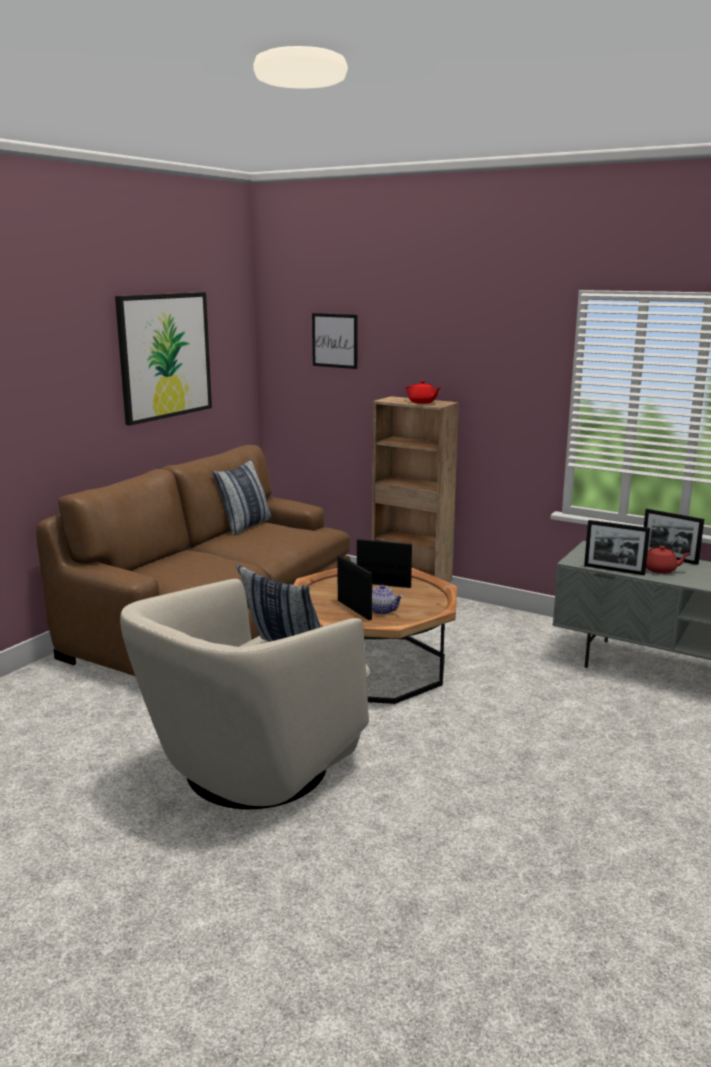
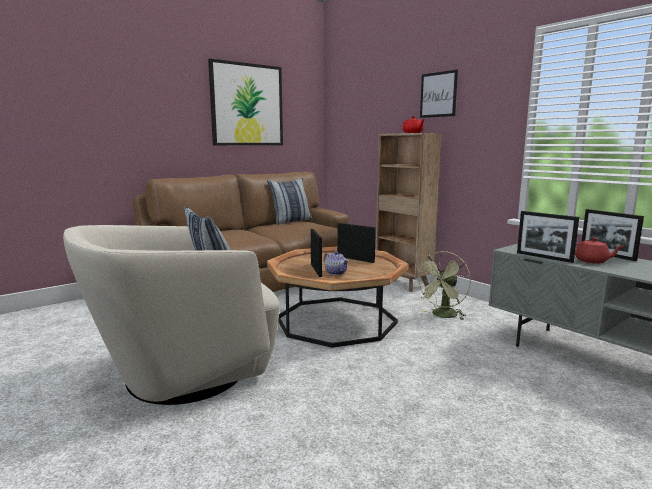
camera: 20 degrees right, 5 degrees down
(335, 340) = (366, 99): picture -> picture (438, 94)
(488, 640) = (443, 316): none -> green fan

